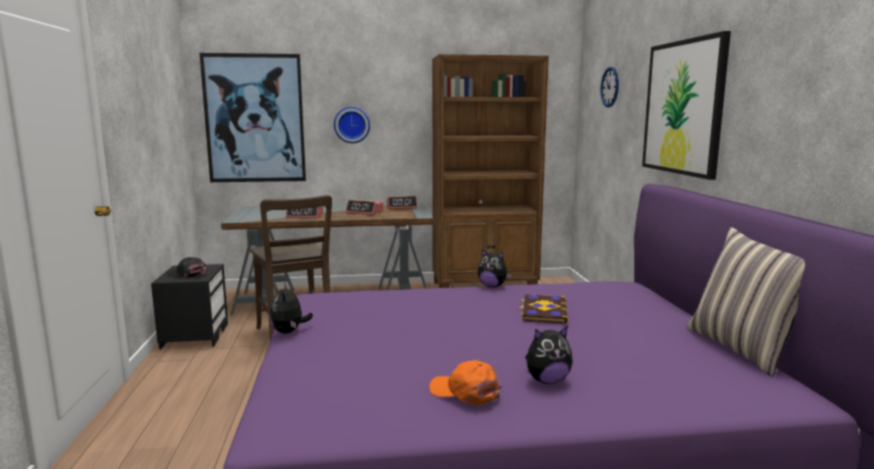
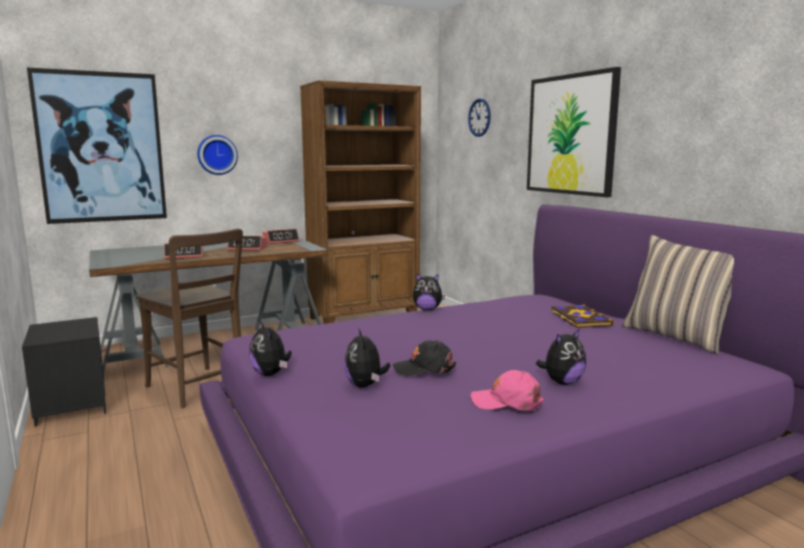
camera: 20 degrees left, 0 degrees up
(187, 274) = (61, 332): black cap -> black cap (424, 368)
(355, 354) = (365, 385): none -> plush toy
(465, 392) = (507, 401): orange cap -> pink cap
(543, 311) = (496, 325): book -> book (579, 318)

